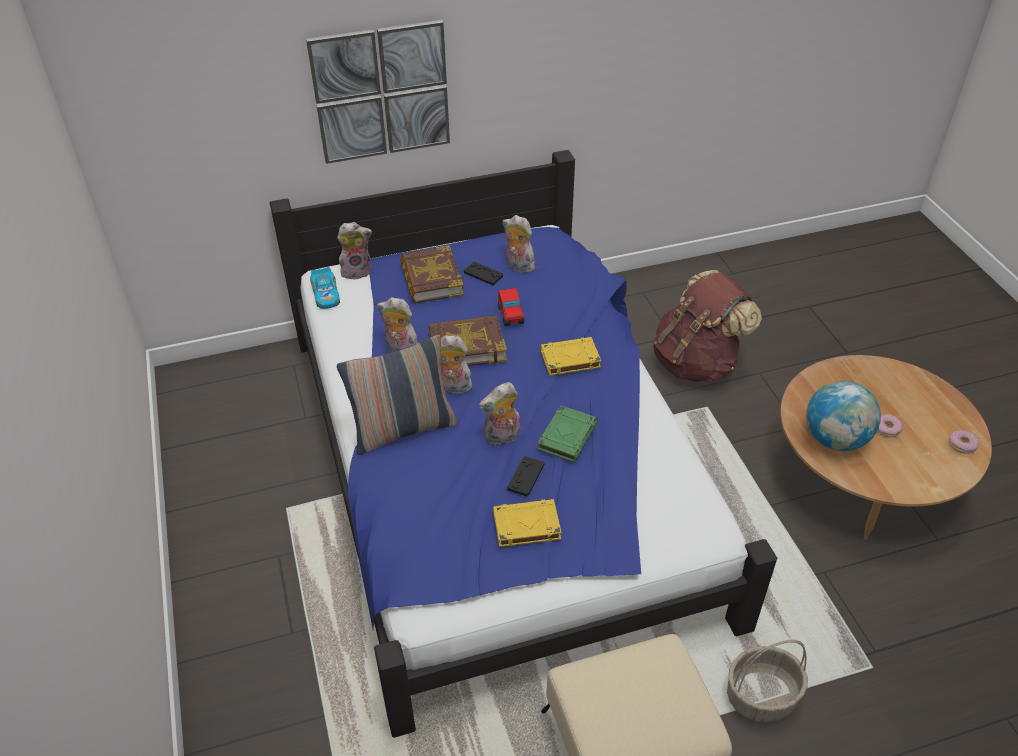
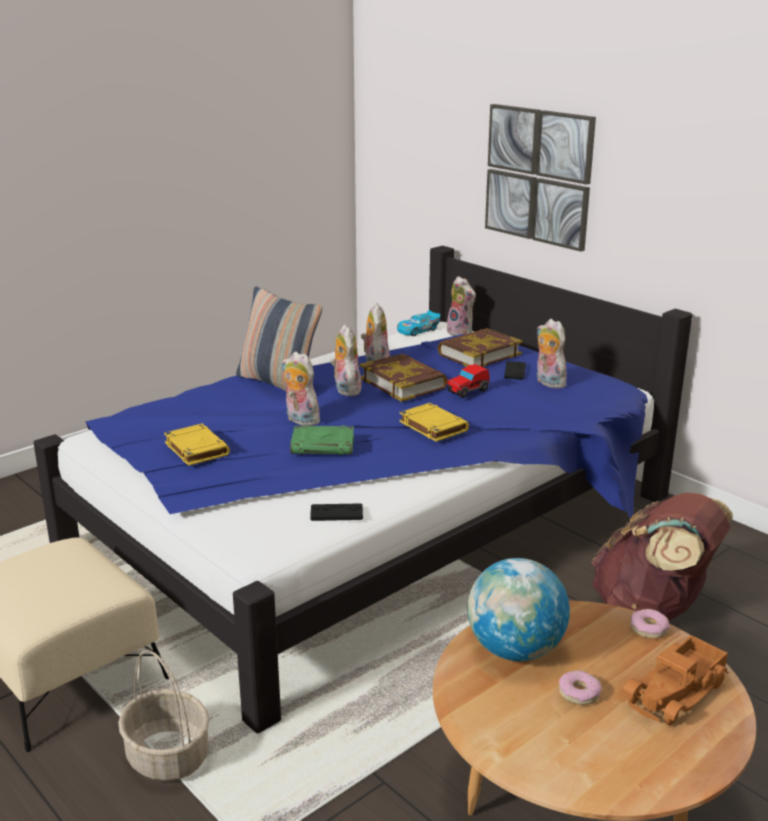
camera: 65 degrees right, 20 degrees down
(518, 266) = (547, 383): plush toy -> plush toy turned 45 degrees counterclockwise
(525, 477) = (256, 437): black game controller -> black game controller (336, 513)
(896, 387) = (677, 692): none -> toy truck
(962, 445) = (615, 775): donut -> donut (648, 629)

